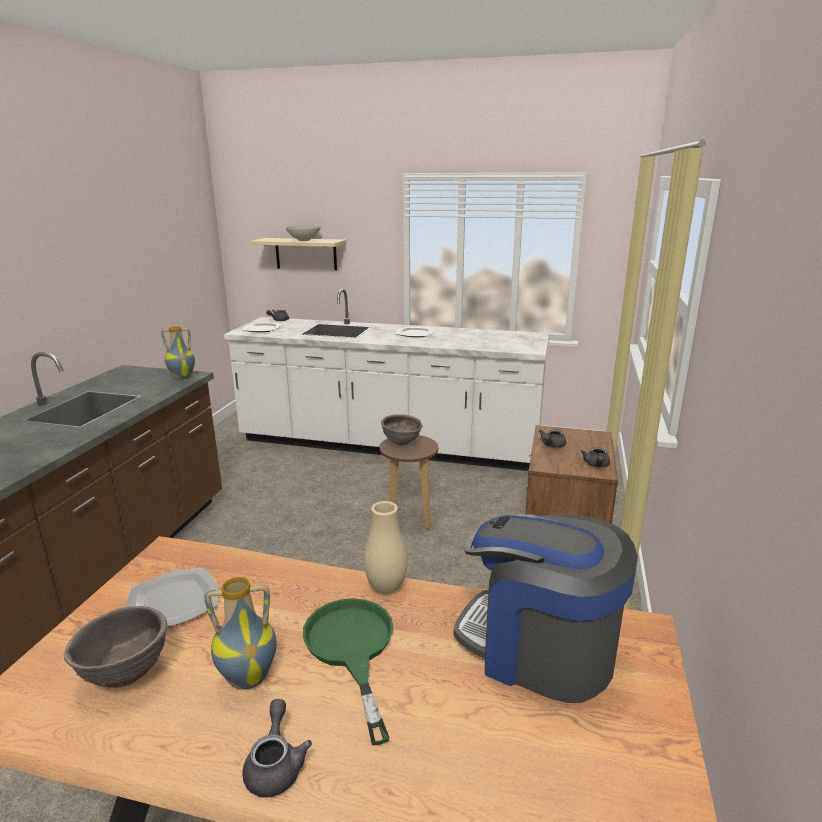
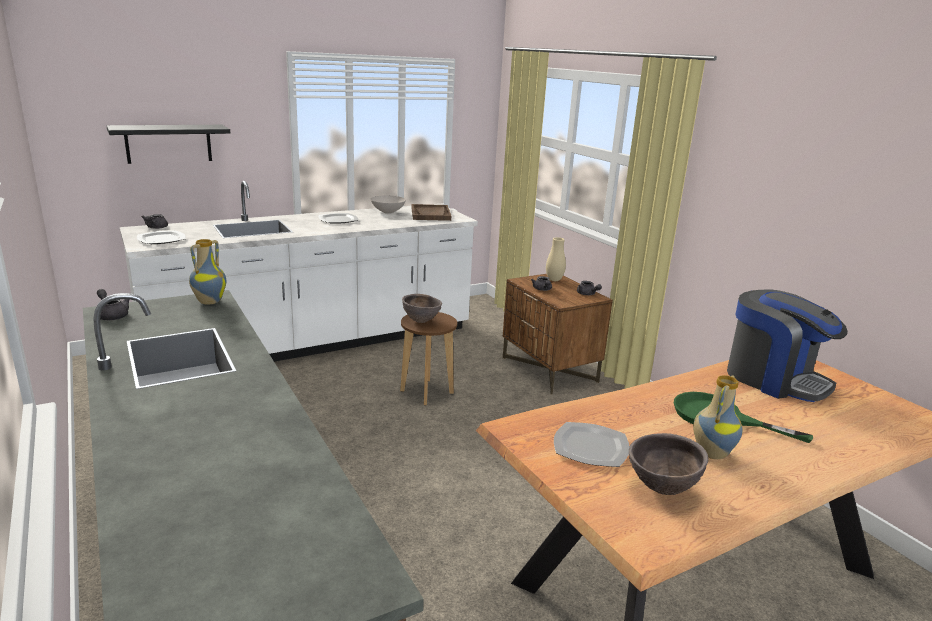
camera: 45 degrees left, 0 degrees up
(276, 765) = (797, 472): grey teapot -> grey teapot (112, 315)
(304, 240) = (180, 127): white bowl -> white bowl (387, 212)
(306, 254) = (168, 143): beige shelf -> black shelf
(386, 588) = (670, 386): beige vase -> beige vase (554, 280)
(511, 341) = (430, 214): none -> brown tray
(538, 648) = (774, 379): coffee machine -> coffee machine turned 120 degrees counterclockwise

